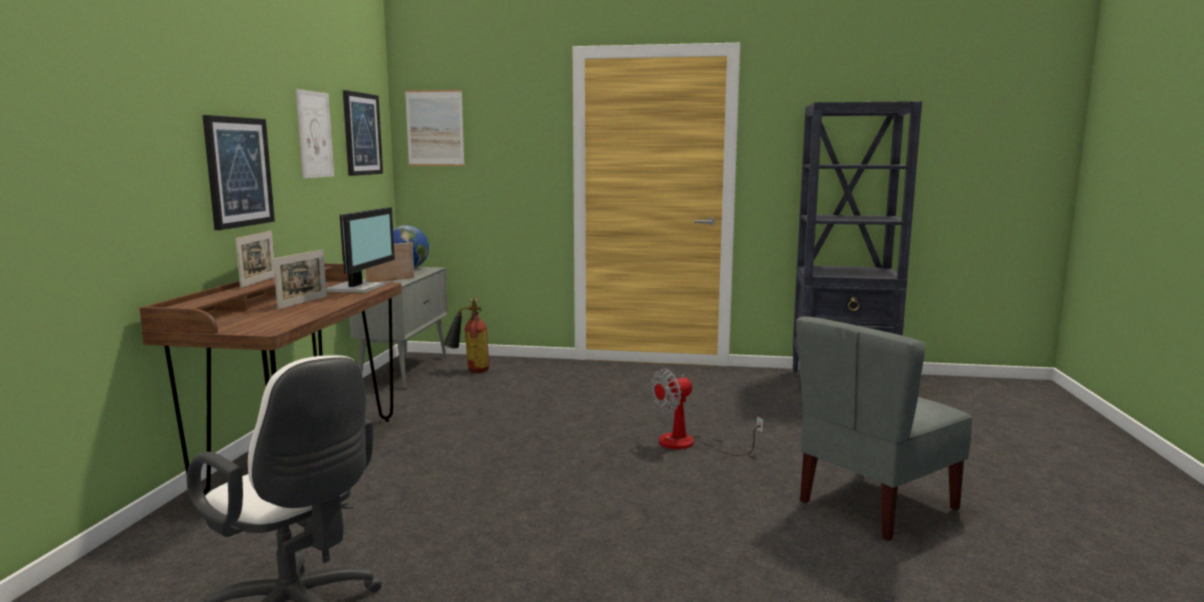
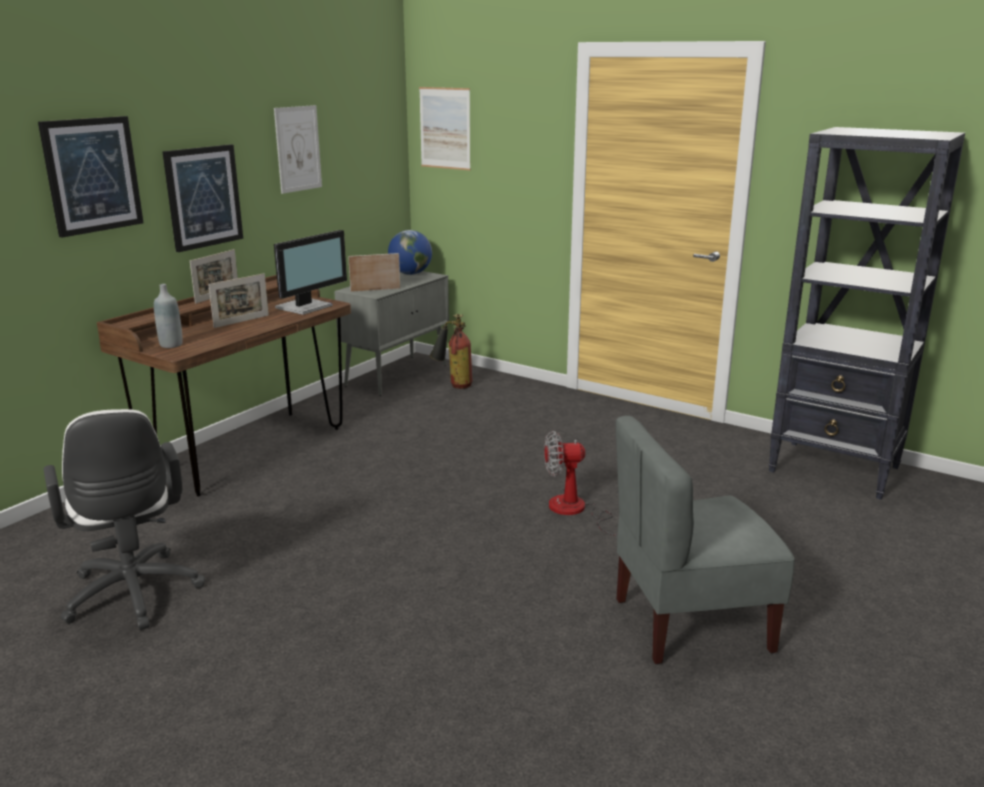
camera: 25 degrees right, 10 degrees up
(247, 325) = (171, 345): none -> grey bottle
(362, 134) = (363, 139): picture -> picture (92, 175)

